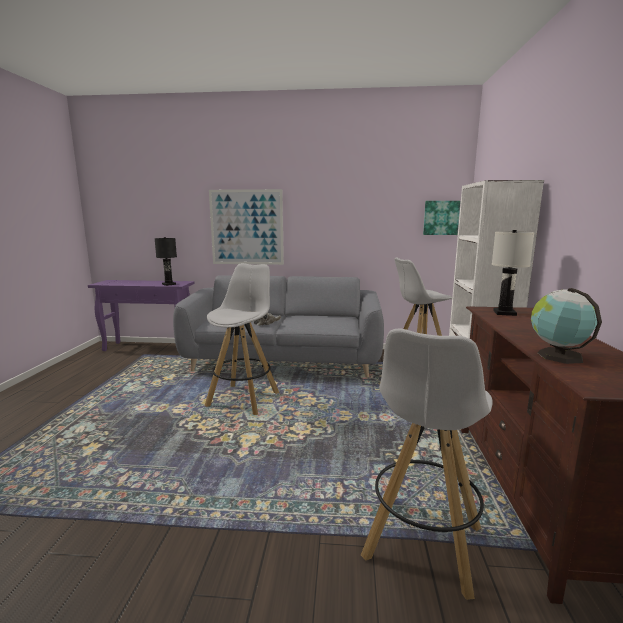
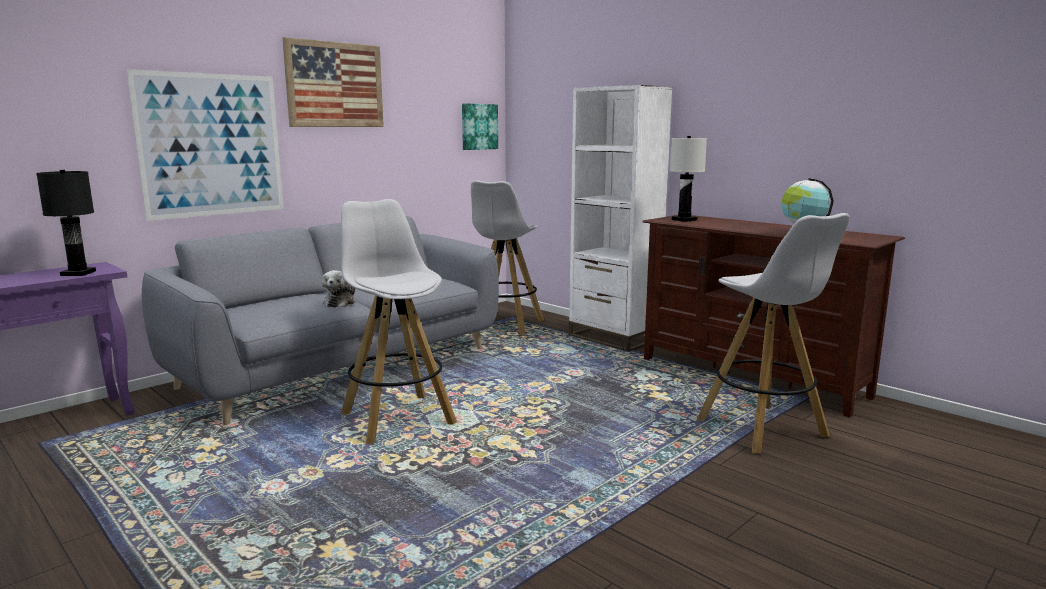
camera: 50 degrees left, 0 degrees up
(322, 192) = (335, 85): none -> picture

